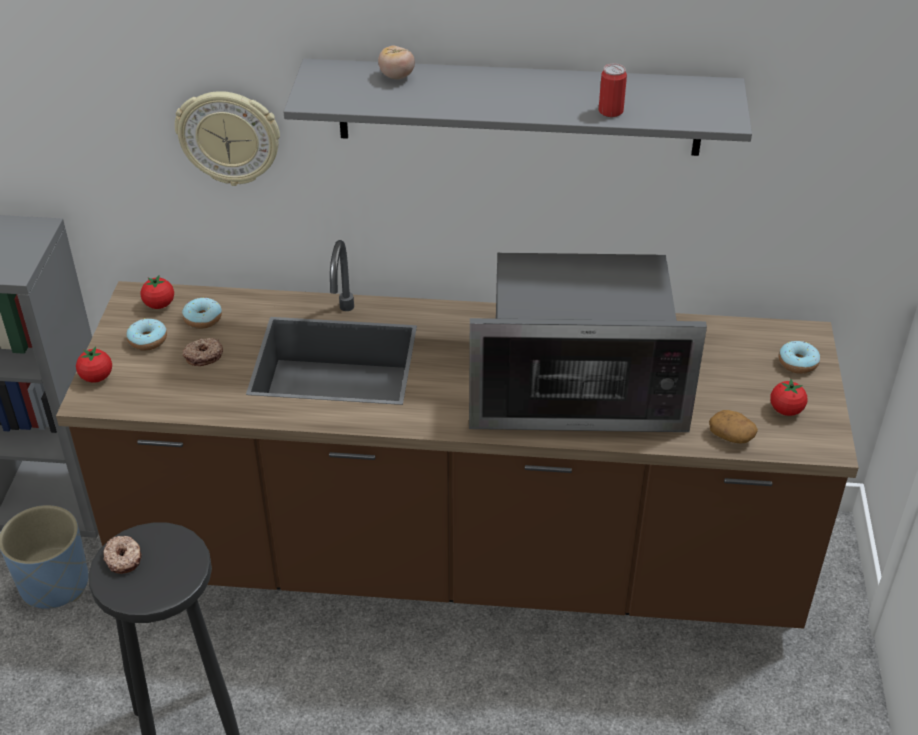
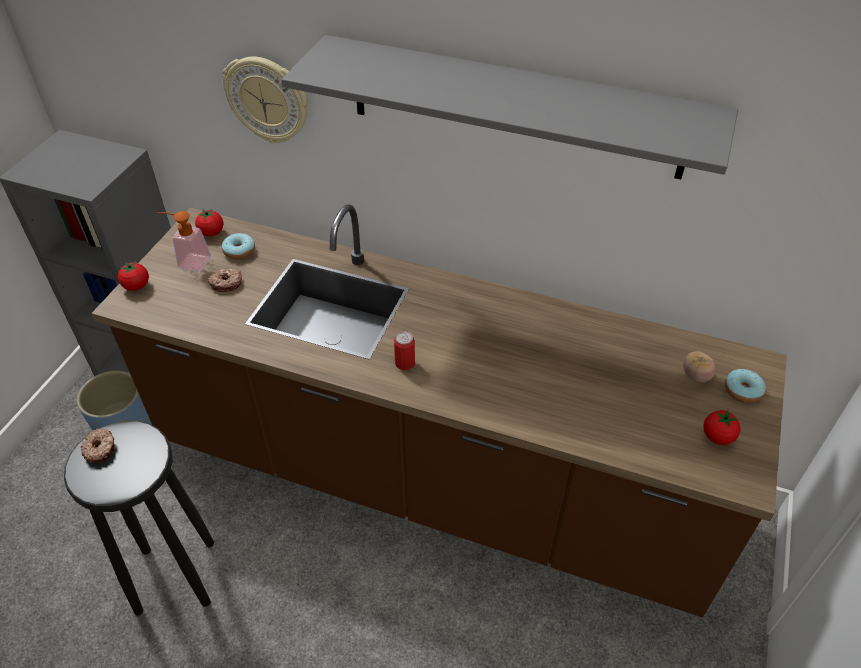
camera: 15 degrees right, 5 degrees up
(148, 340) = (189, 261): donut -> soap dispenser
(397, 76) = (399, 61): tomato -> tomato (696, 376)
(576, 391) = (525, 378): microwave -> none
(610, 111) = (587, 122): can -> can (405, 363)
(731, 436) = (656, 452): potato -> none

